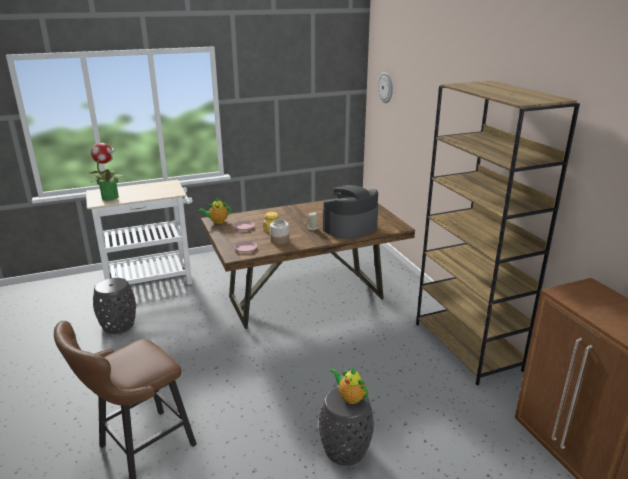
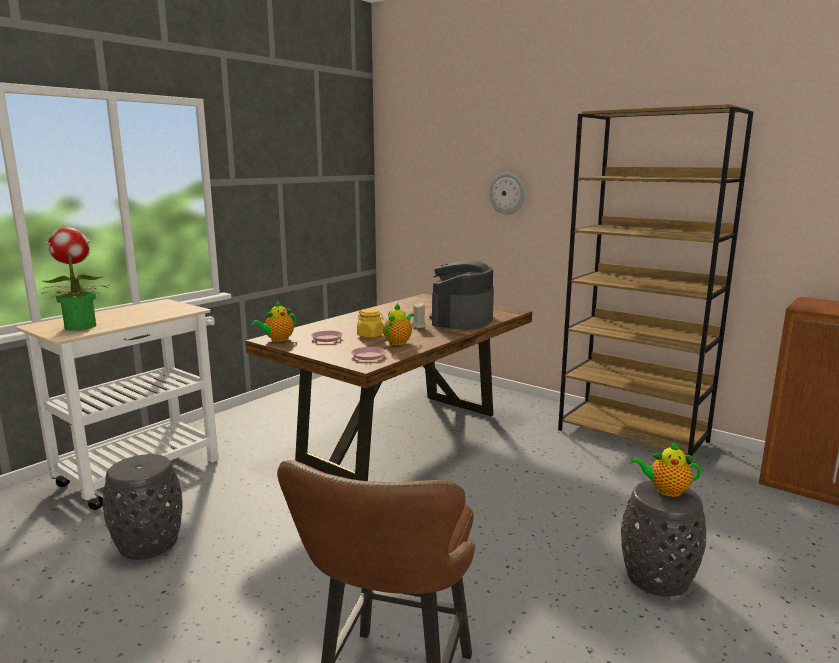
camera: 30 degrees left, 10 degrees down
(279, 240) = (399, 342): jar -> teapot
(386, 87) = (415, 164): wall clock -> wall clock (507, 193)

